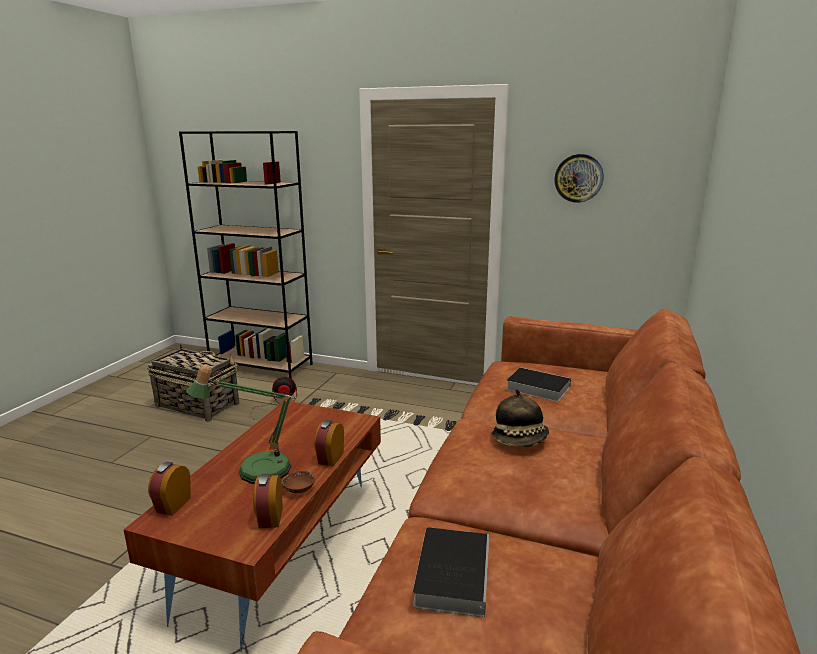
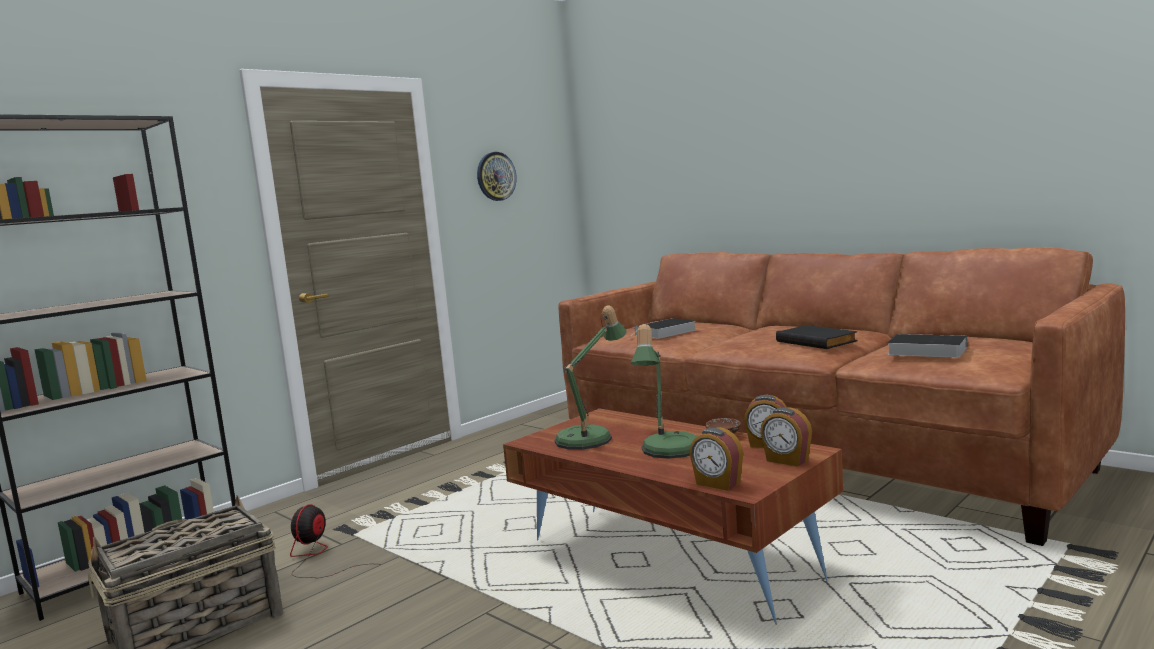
camera: 65 degrees left, 10 degrees down
(297, 429) = (590, 437): none -> table lamp
(330, 458) = (671, 425): alarm clock -> alarm clock (787, 460)
(506, 483) = (817, 341): none -> black book
(520, 440) = (756, 337): hat -> none

